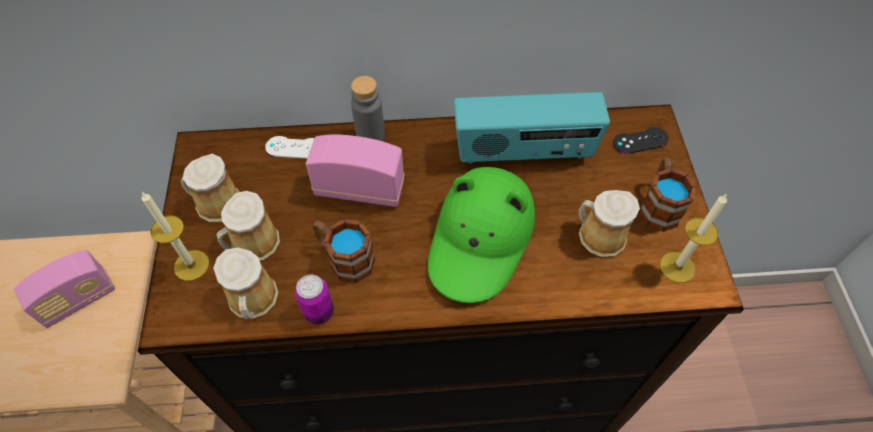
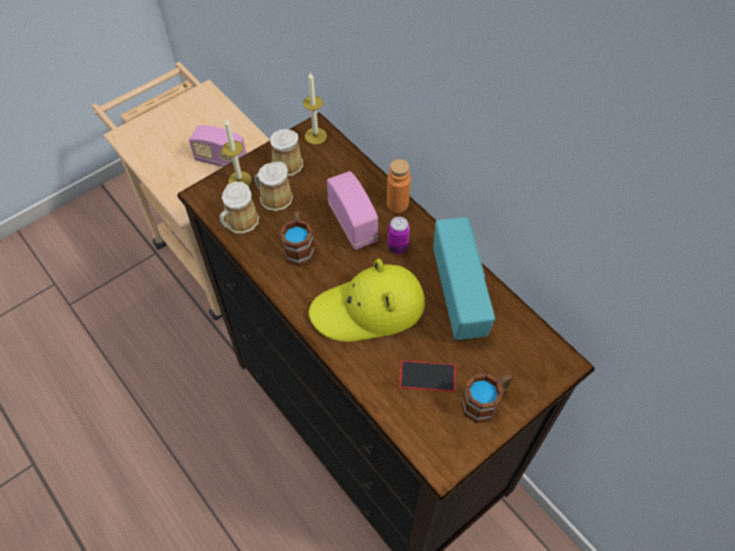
camera: 55 degrees right, 0 degrees up
(294, 147) = (355, 172): white game controller -> none
(319, 312) = (255, 257): can -> can (397, 247)
(370, 136) = (397, 204): grey bottle -> orange bottle
(481, 239) = (369, 309): green hat -> yellow hat
(523, 152) = (459, 295): radio -> radio turned 150 degrees counterclockwise
(599, 235) = (427, 376): mug -> phone
(640, 140) = (536, 362): black game controller -> none
(677, 267) = (440, 438): candle -> candle (315, 136)

